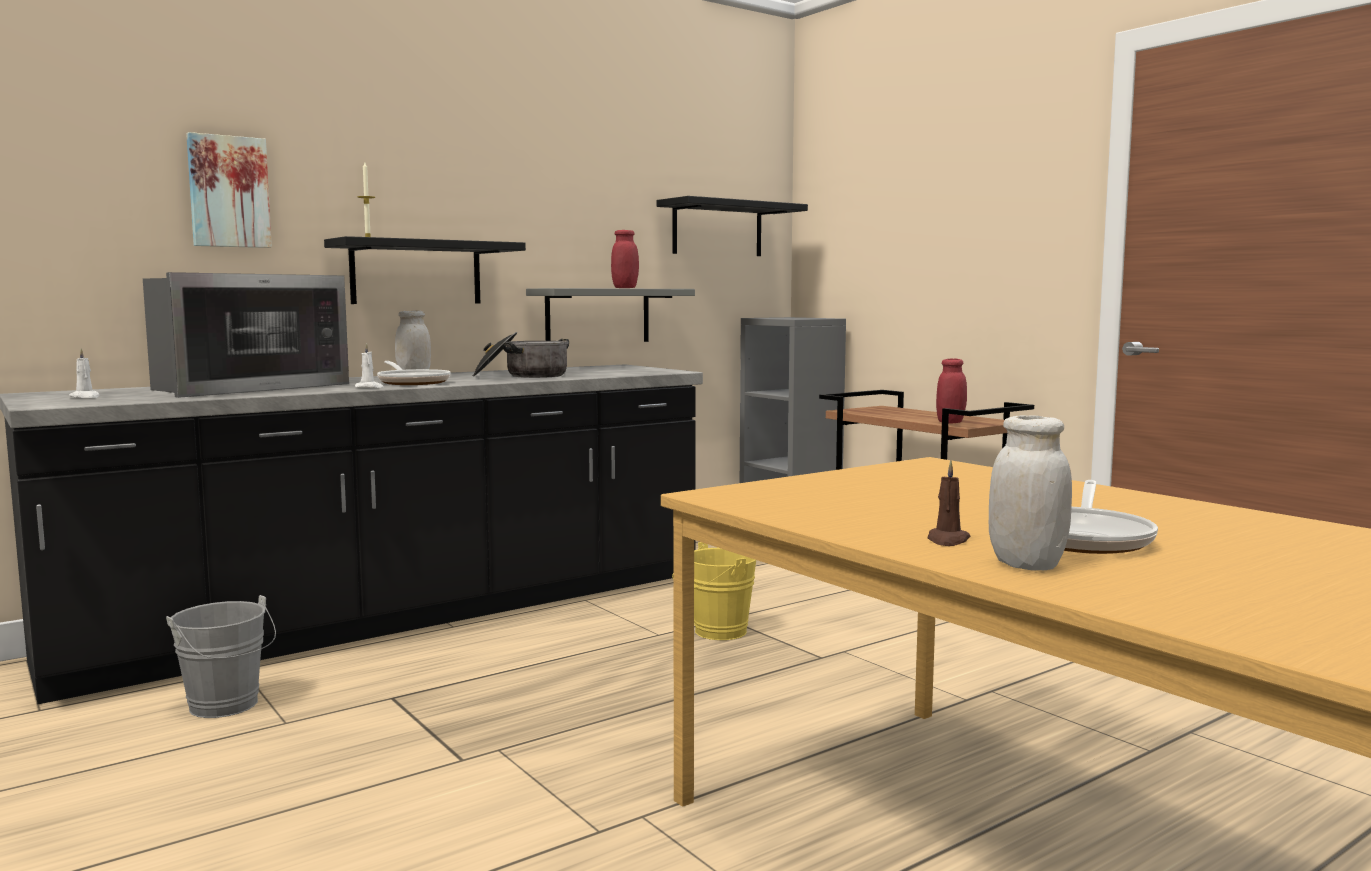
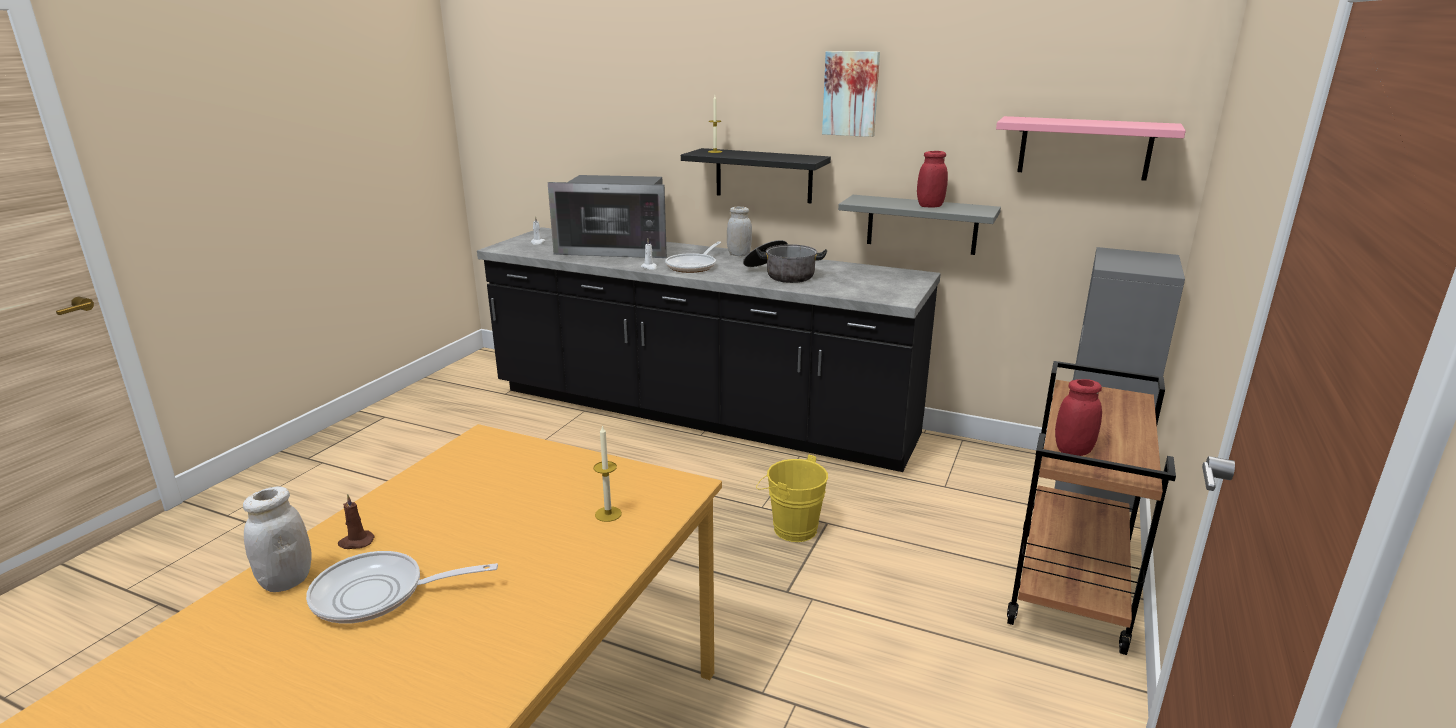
camera: 60 degrees right, 15 degrees up
(227, 707) = (536, 429): grey bucket -> none
(228, 192) = (646, 115): picture -> picture (851, 93)
(717, 229) = (1084, 148): black shelf -> pink shelf
(967, 479) = (608, 514): none -> candle

